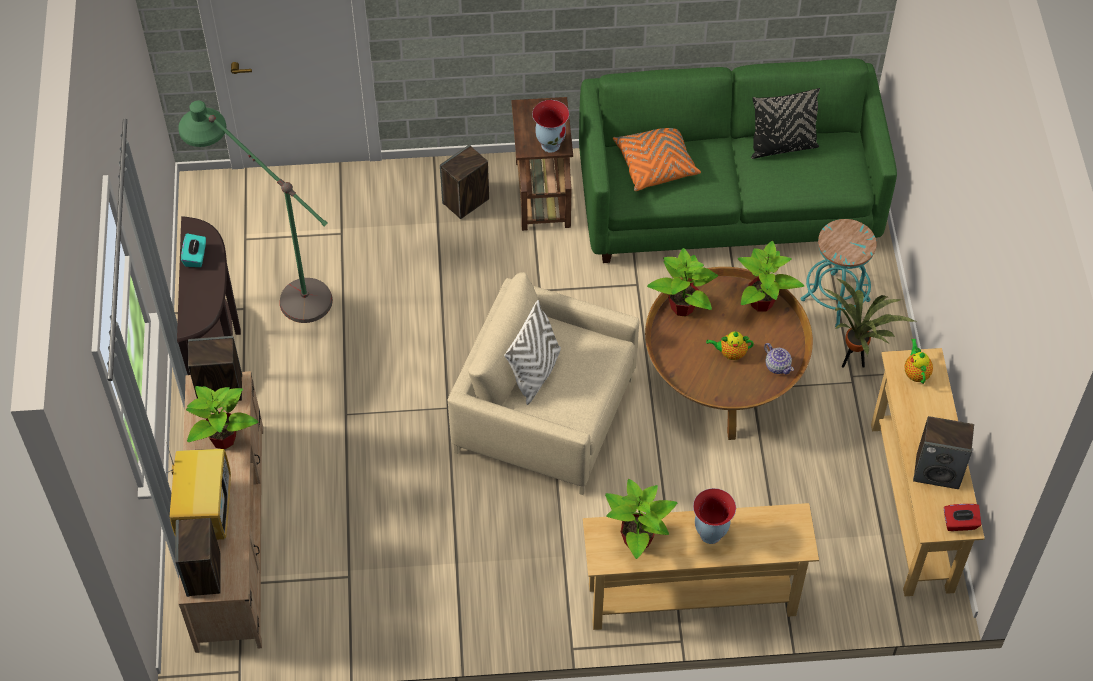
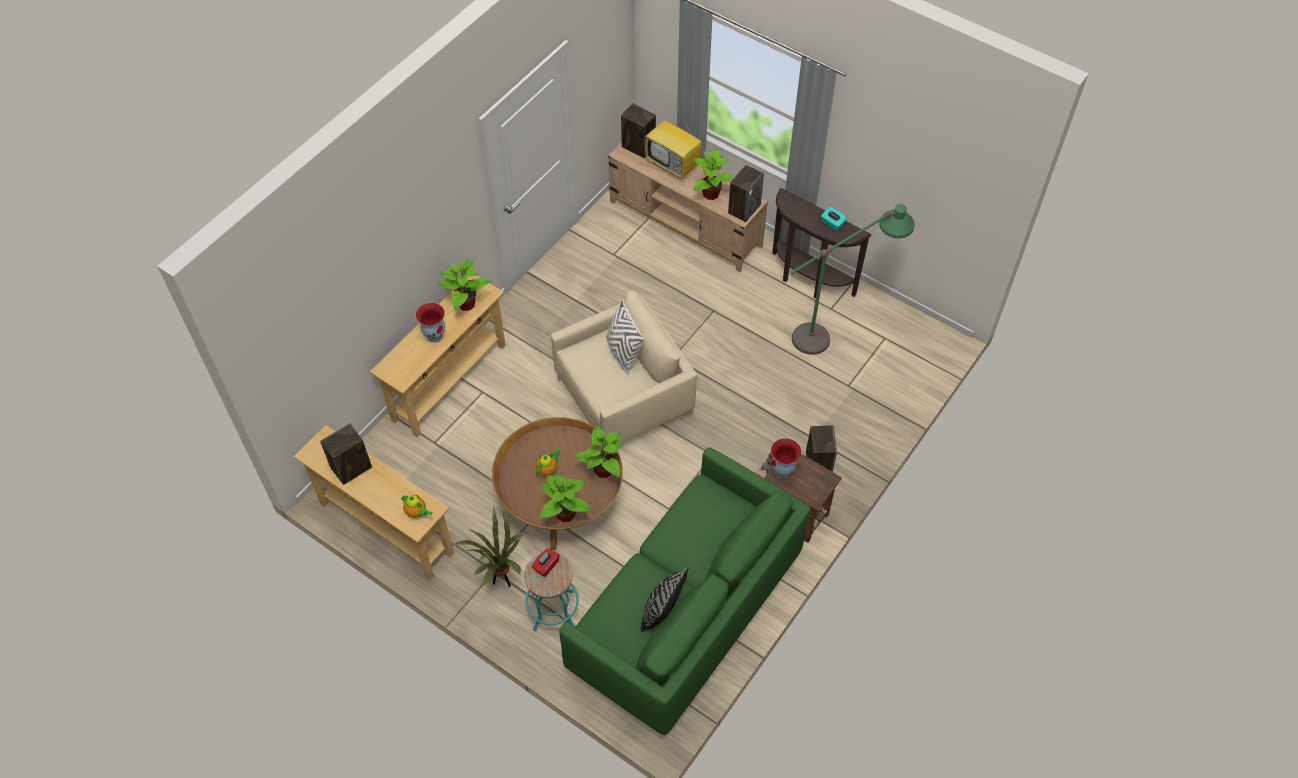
camera: 130 degrees right, 0 degrees up
(655, 164) = (715, 522): orange pillow -> none
(777, 365) = (515, 486): teapot -> none
(960, 523) = (313, 451): red tissue box -> red tissue box (546, 566)

